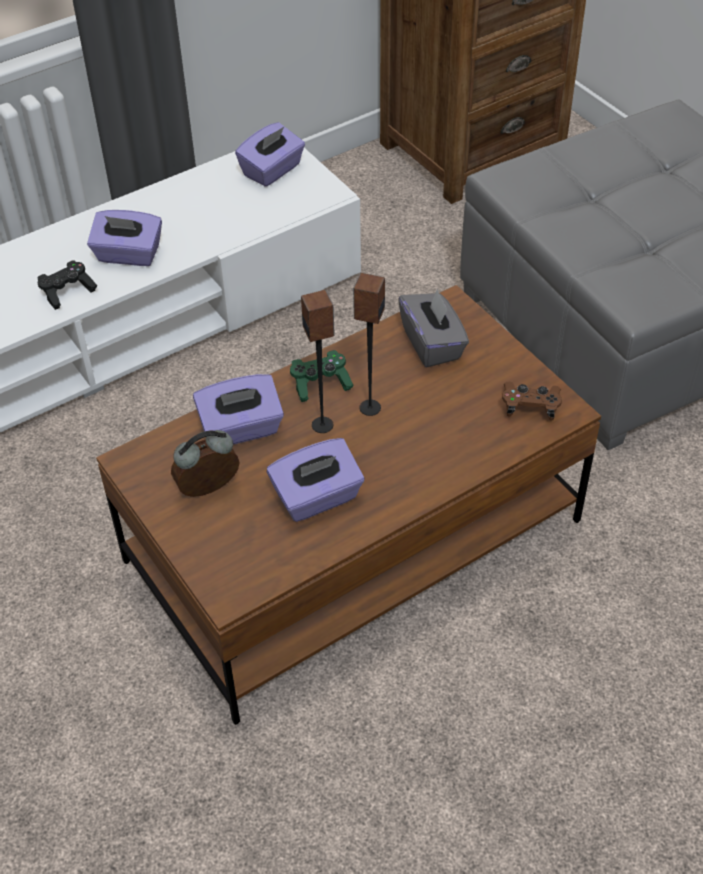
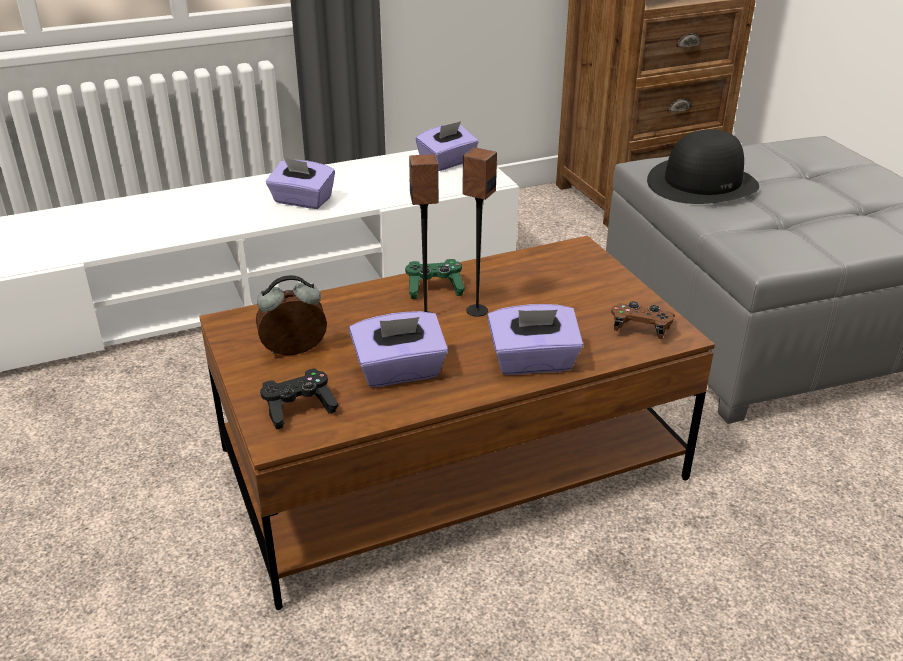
camera: 10 degrees right, 15 degrees down
(67, 292) = (239, 218): black game controller -> black game controller (299, 409)
(241, 429) = (345, 311): purple tissue box -> purple tissue box (533, 362)
(432, 344) = (553, 272): grey tissue box -> none
(562, 197) = (702, 183): none -> black hat

